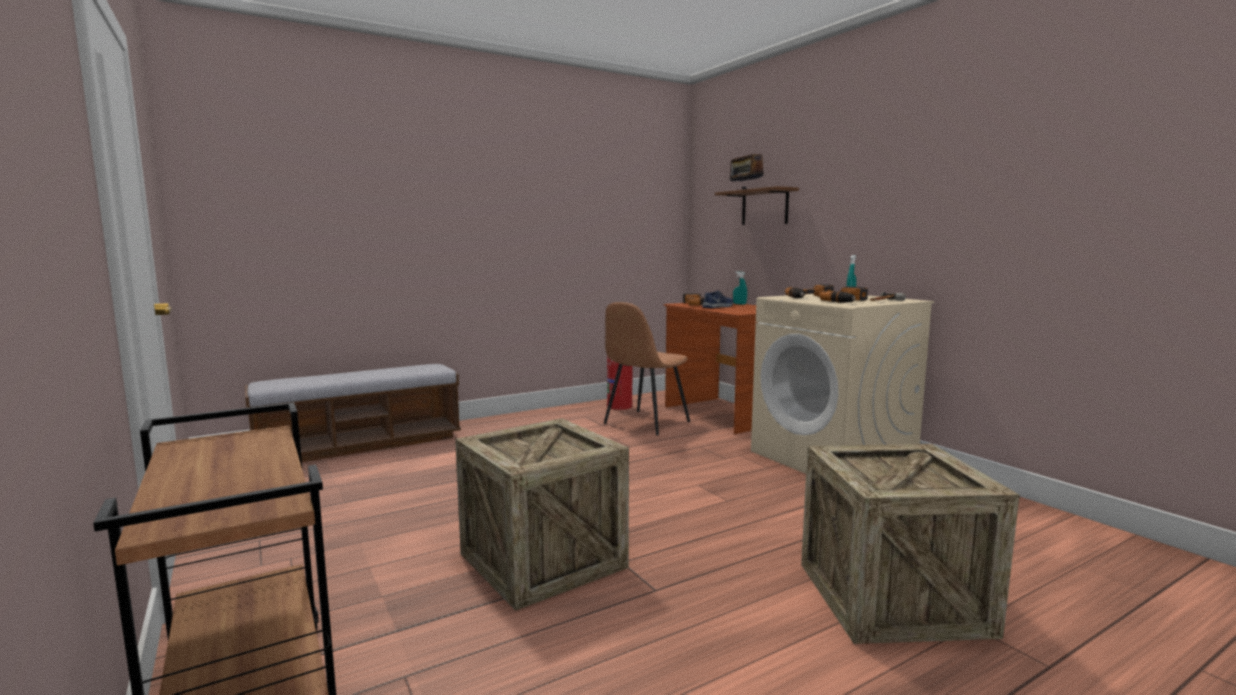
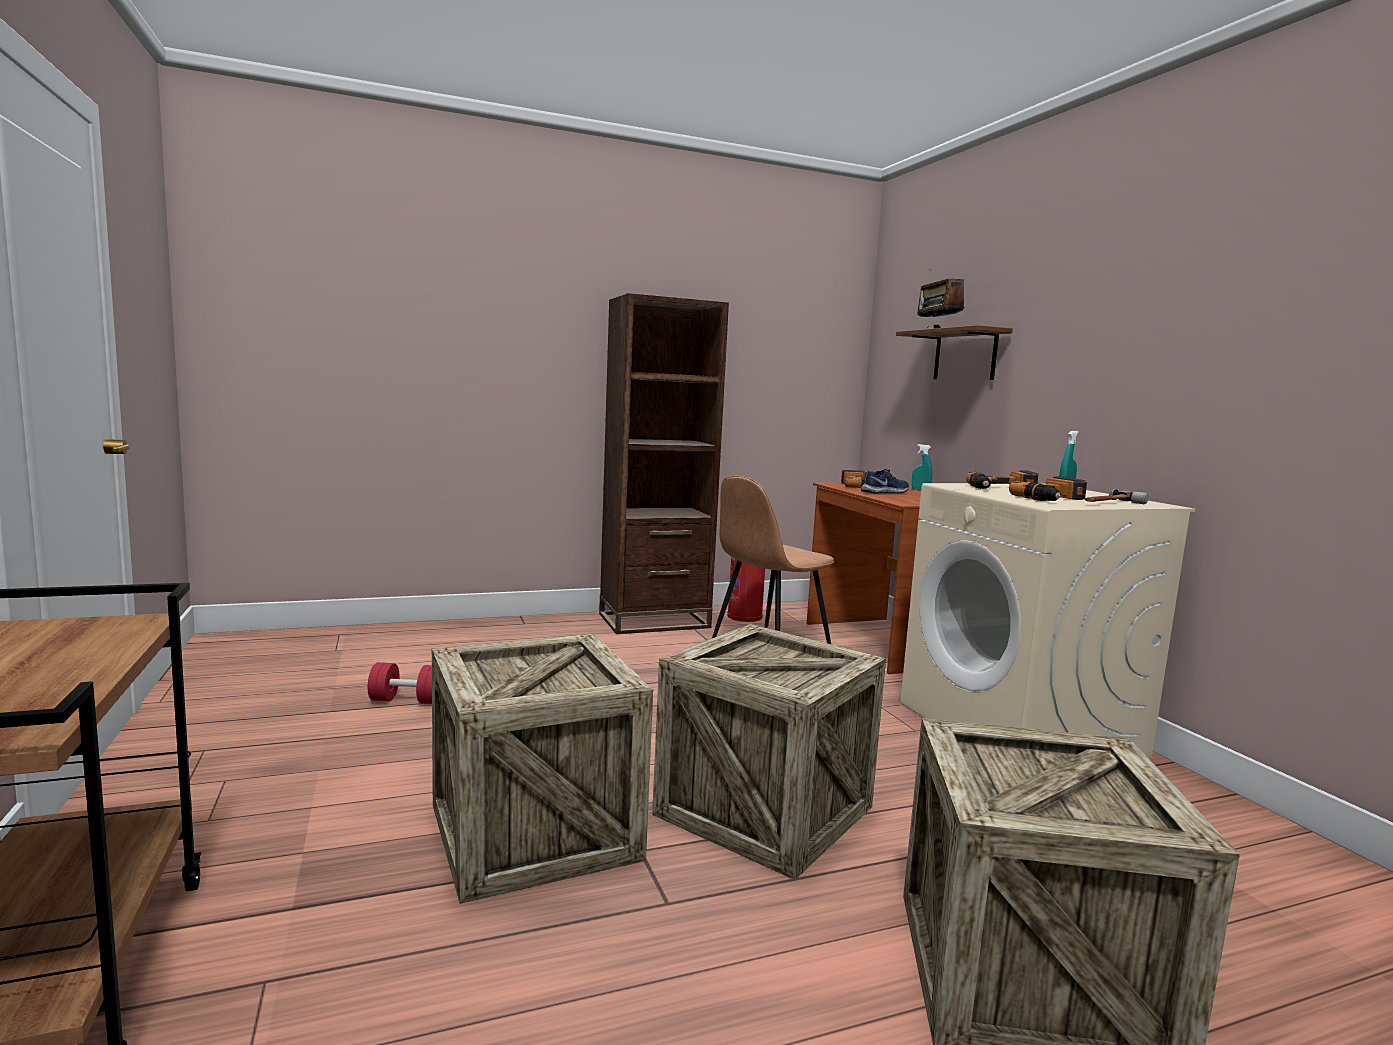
camera: 10 degrees right, 0 degrees up
(361, 445) = (392, 636): bench -> none
(400, 488) = (407, 700): none -> red dumbbell
(556, 415) = (654, 621): none -> brown bookcase
(692, 527) = (764, 811): none -> crate

